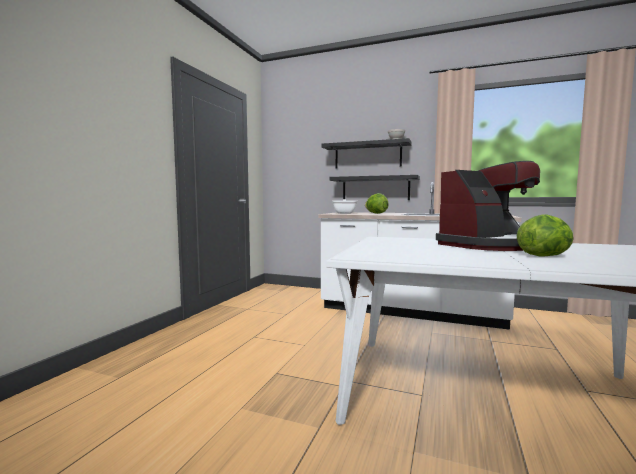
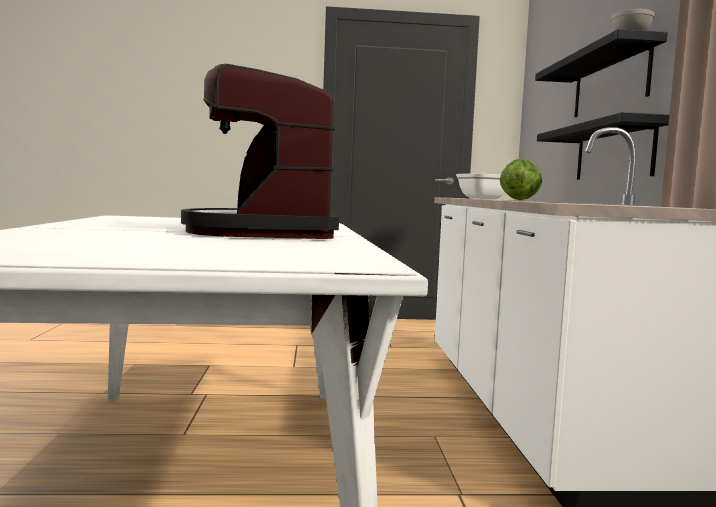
camera: 65 degrees right, 0 degrees up
(489, 245) = (263, 232): coffee machine -> coffee machine turned 45 degrees clockwise
(545, 256) = (135, 234): lettuce -> none

